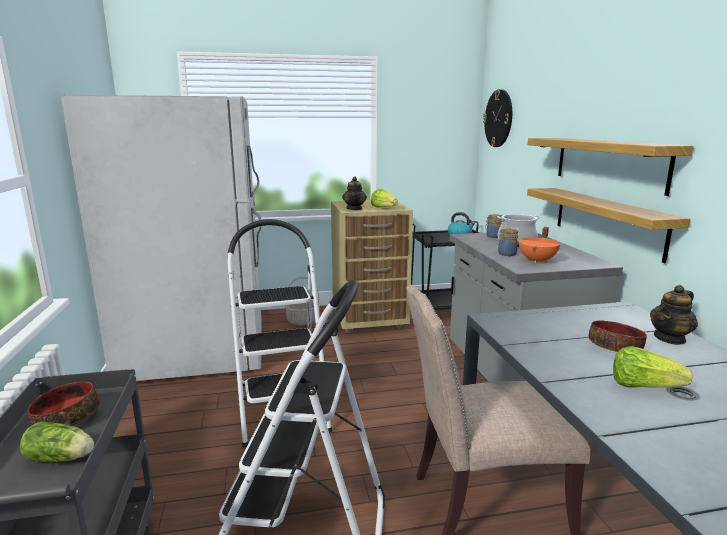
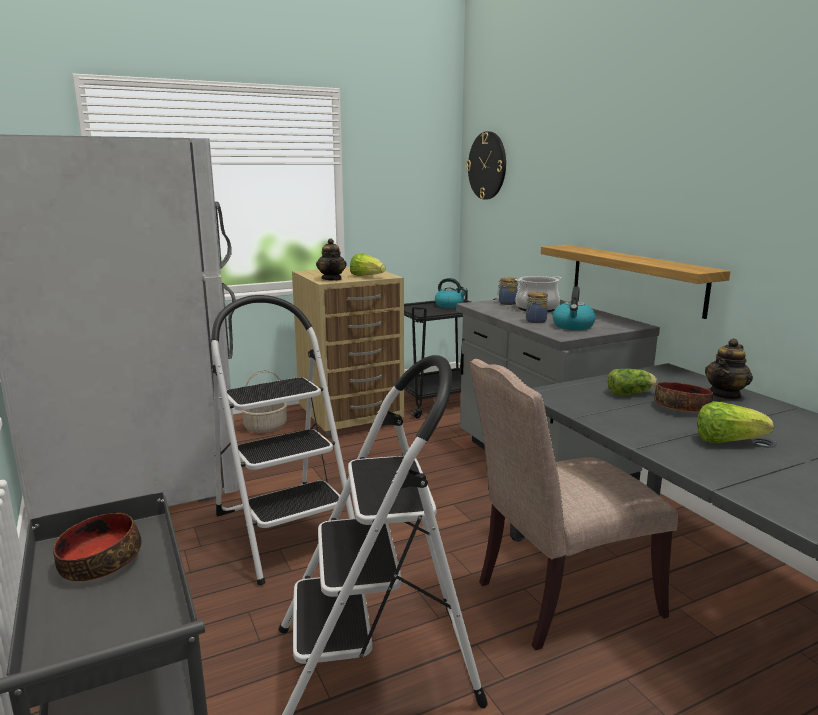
camera: 15 degrees left, 0 degrees up
(62, 458) = (132, 605): lettuce -> lettuce (631, 393)
(538, 261) = (573, 326): orange cooking pot -> kettle
(608, 163) = (633, 215): shelf -> none

